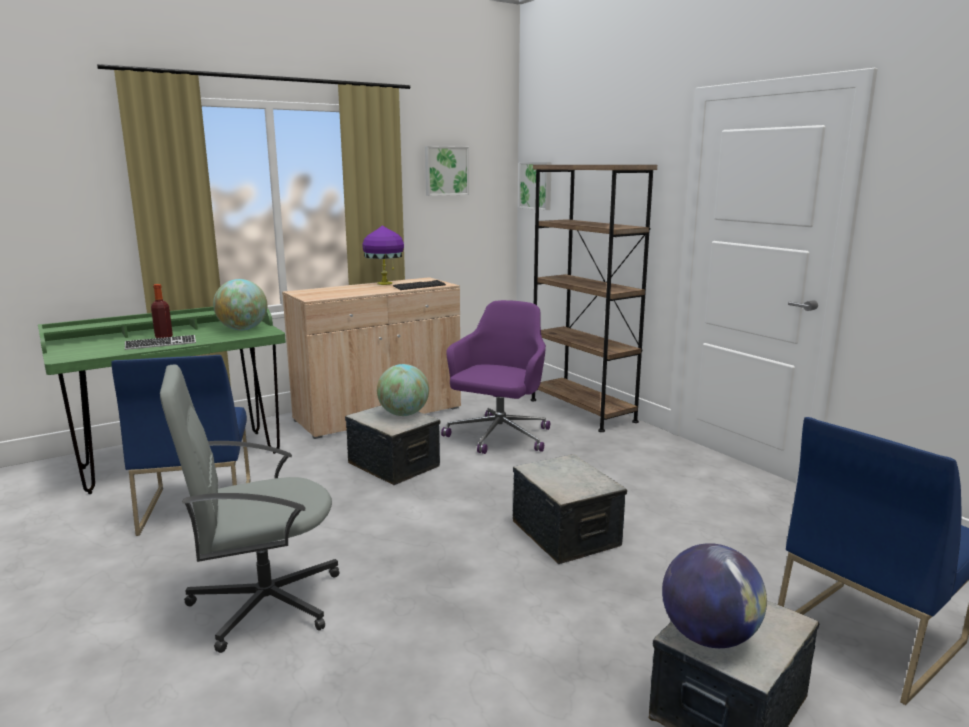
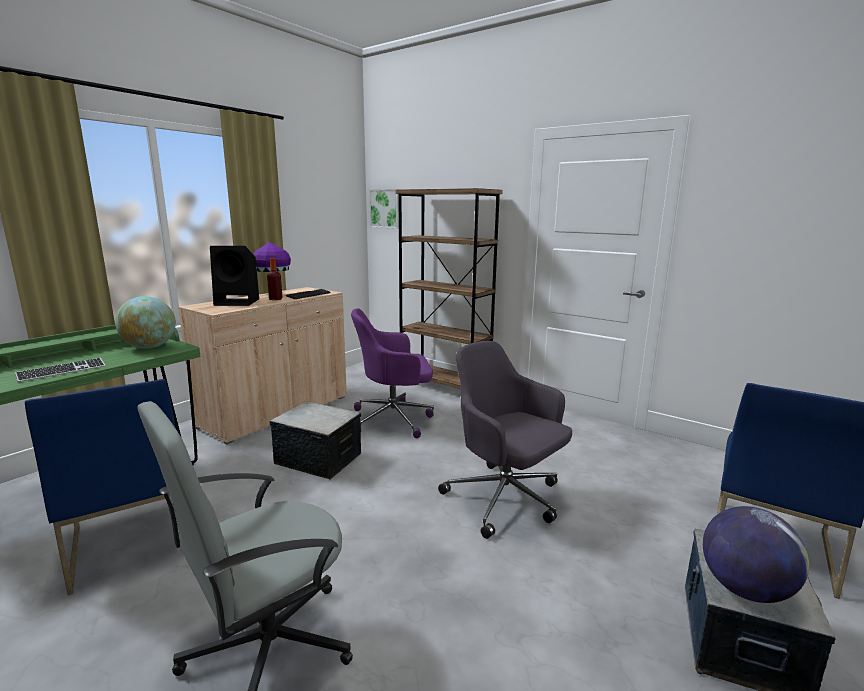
camera: 20 degrees left, 0 degrees up
(163, 337) = (60, 362): bottle -> bottle (275, 299)
(341, 290) = (238, 302): none -> black speaker
(403, 414) = (325, 412): globe -> none
(446, 171) = (312, 195): picture -> none
(498, 437) = (394, 419): purple office chair -> purple office chair turned 105 degrees counterclockwise
(566, 533) = (505, 499): storage box -> grey office chair

